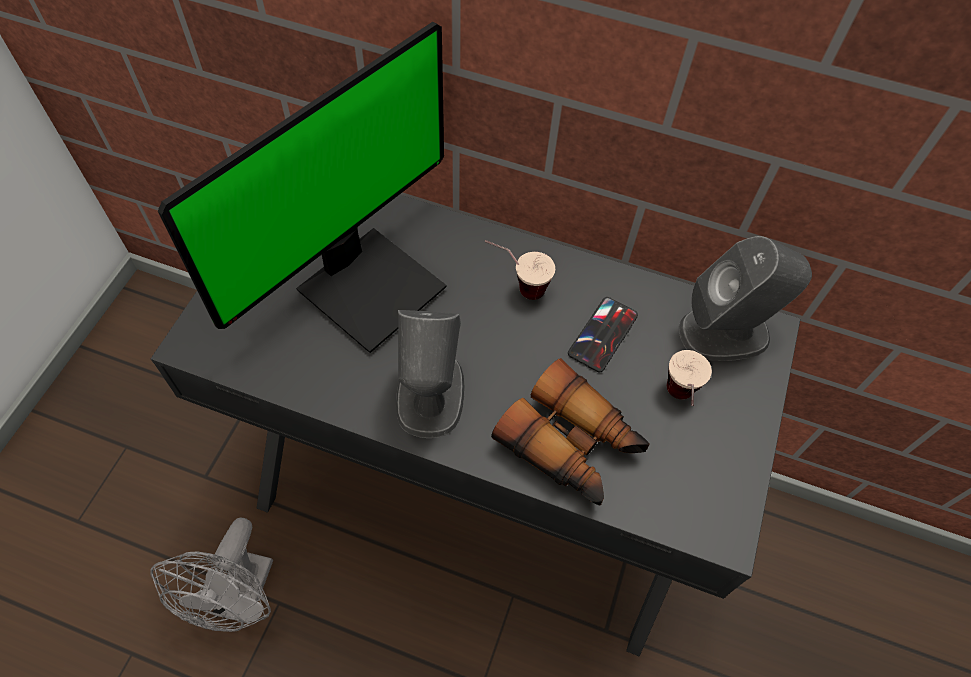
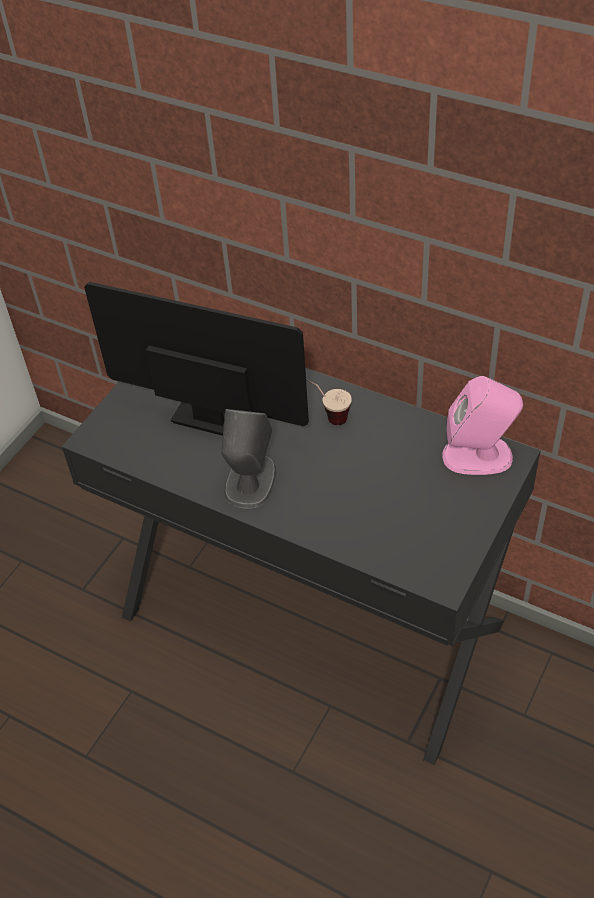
camera: 15 degrees right, 10 degrees down
(241, 599) = (100, 685): grey fan -> none
(368, 285) = (218, 409): monitor -> monitor turned 120 degrees counterclockwise
(572, 445) = (345, 520): binoculars -> none
(603, 334) = (384, 451): phone -> none
(678, 402) = (430, 499): cup -> none
(725, 332) = (478, 456): grey speaker -> pink speaker

